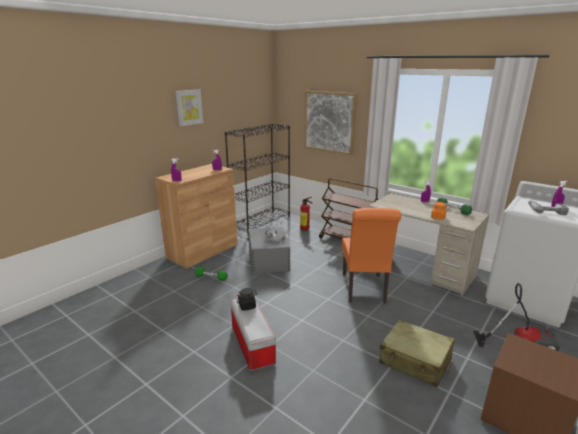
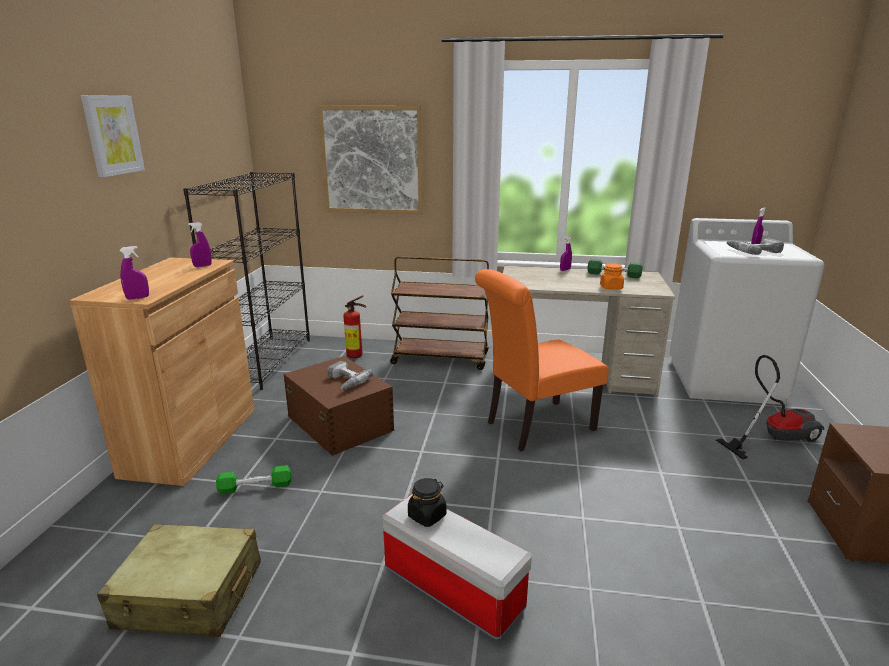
camera: 30 degrees left, 0 degrees up
(268, 260) = (340, 422): grey storage box -> brown storage box
(364, 290) = (534, 427): orange chair -> orange chair turned 90 degrees clockwise
(415, 361) = (699, 509): beige suitcase -> beige suitcase (190, 595)

